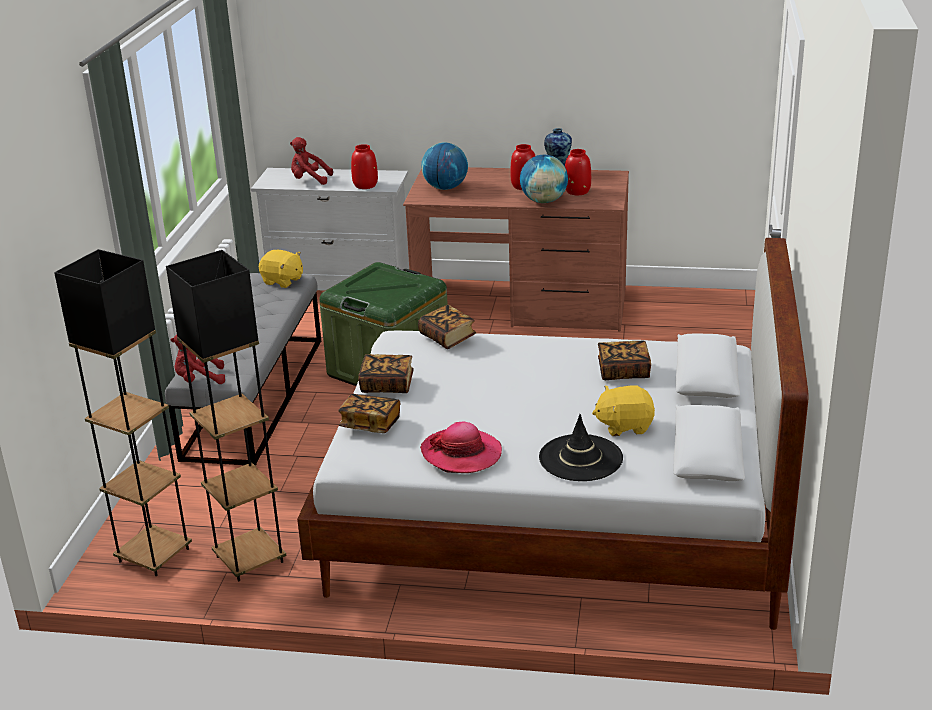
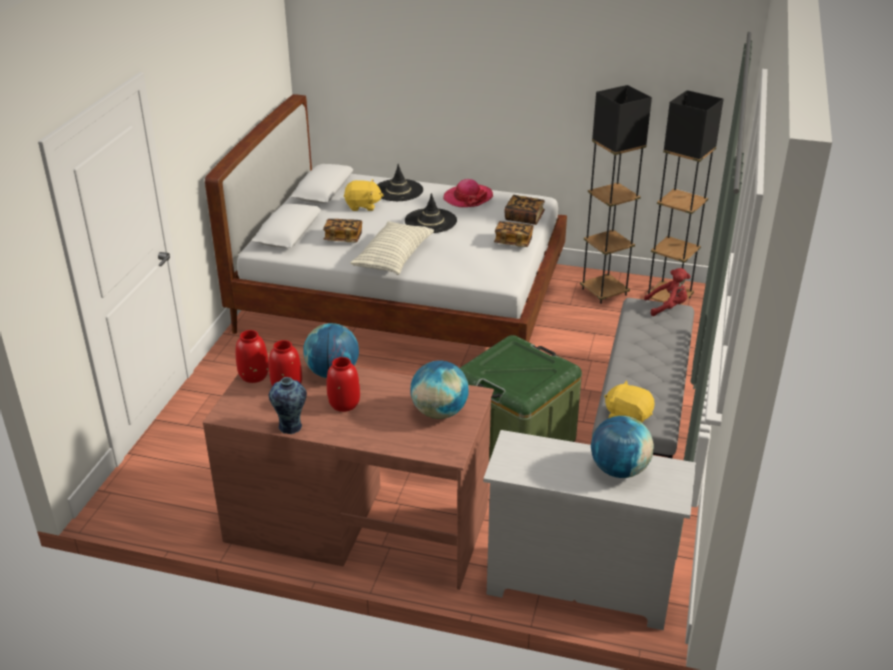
camera: 175 degrees left, 5 degrees up
(309, 180) = (619, 470): red plush toy -> globe
(365, 185) = (540, 447): red vase -> red vase (254, 375)
(447, 337) = (464, 270): book -> none
(509, 403) = (430, 221): none -> black hat
(542, 350) = (393, 259): none -> pillow

